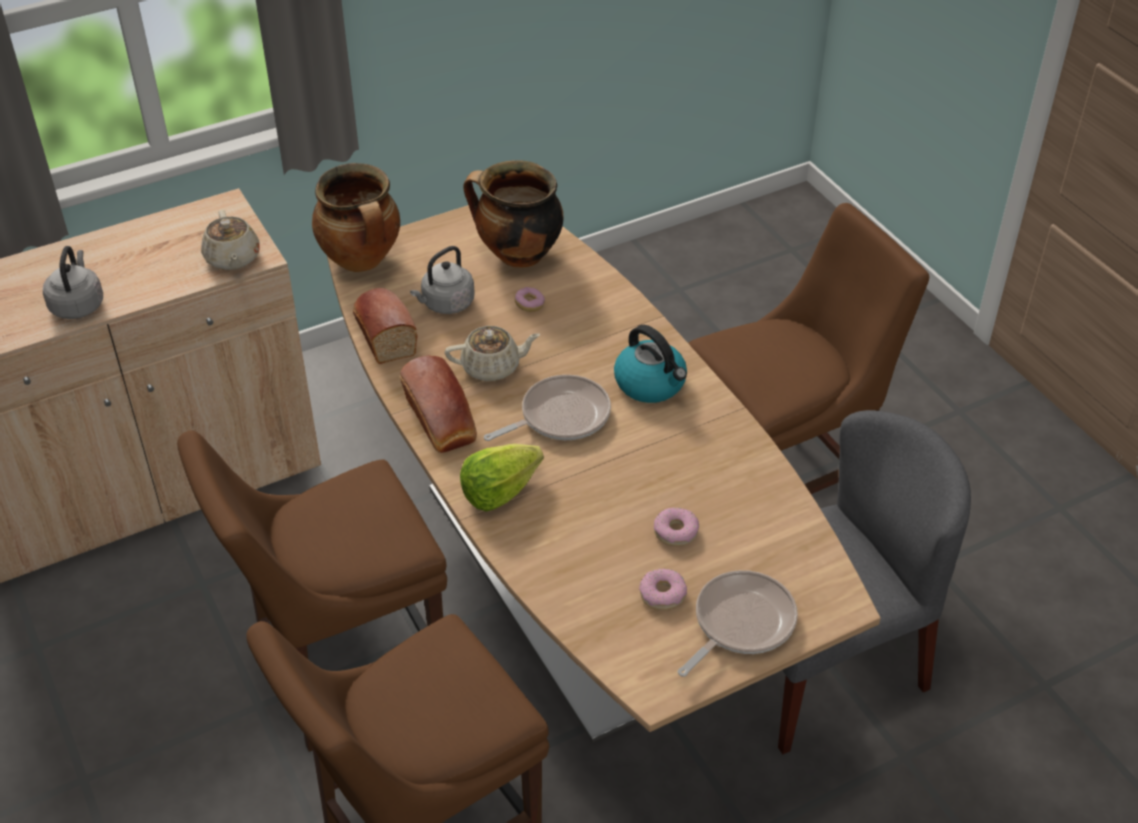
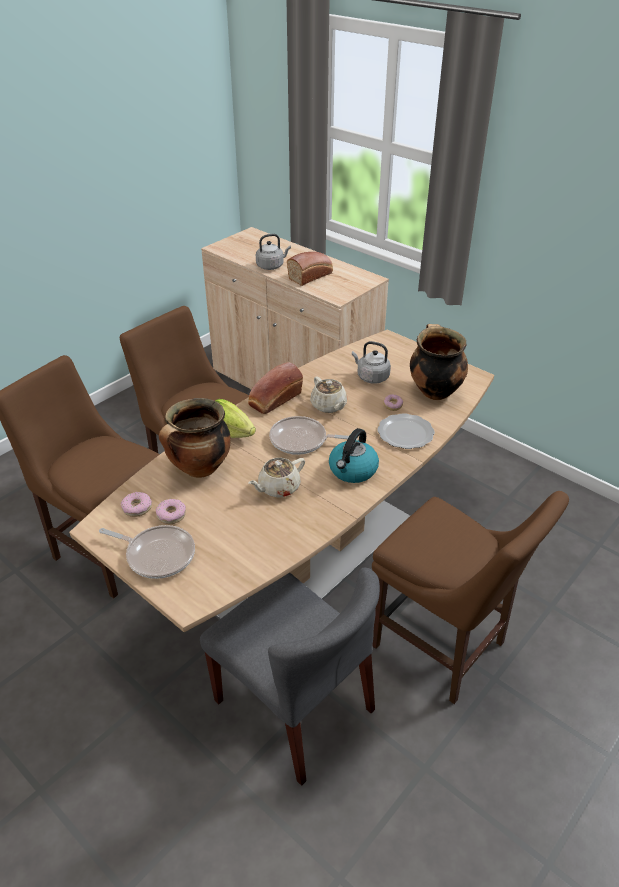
camera: 70 degrees right, 5 degrees down
(232, 259) = (331, 292): beige teapot -> beige teapot (278, 488)
(362, 261) = (386, 342): cooking pot -> cooking pot (199, 469)
(384, 334) = (332, 364): bread -> bread (311, 275)
(560, 416) = (302, 440): frying pan -> frying pan turned 150 degrees clockwise
(596, 311) = (406, 433): none -> plate
(675, 531) = (225, 509): donut -> donut (137, 508)

